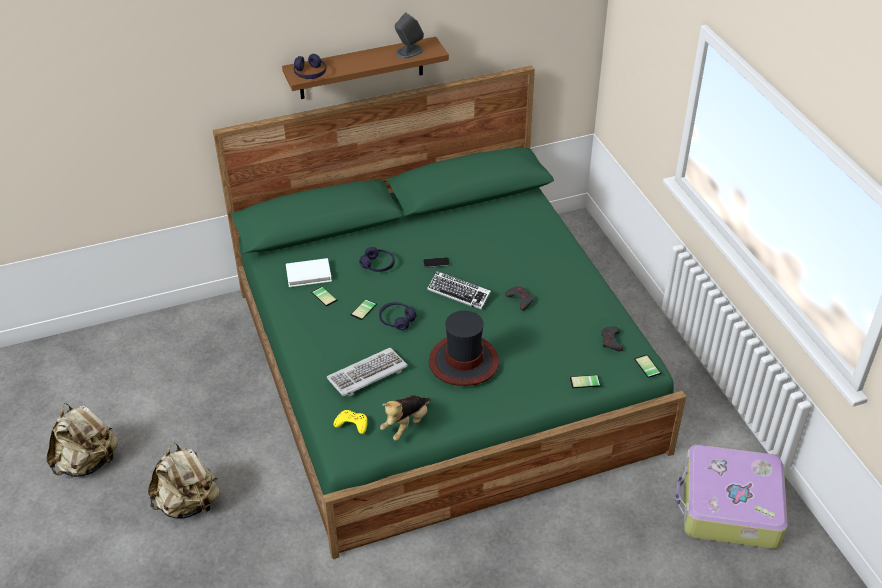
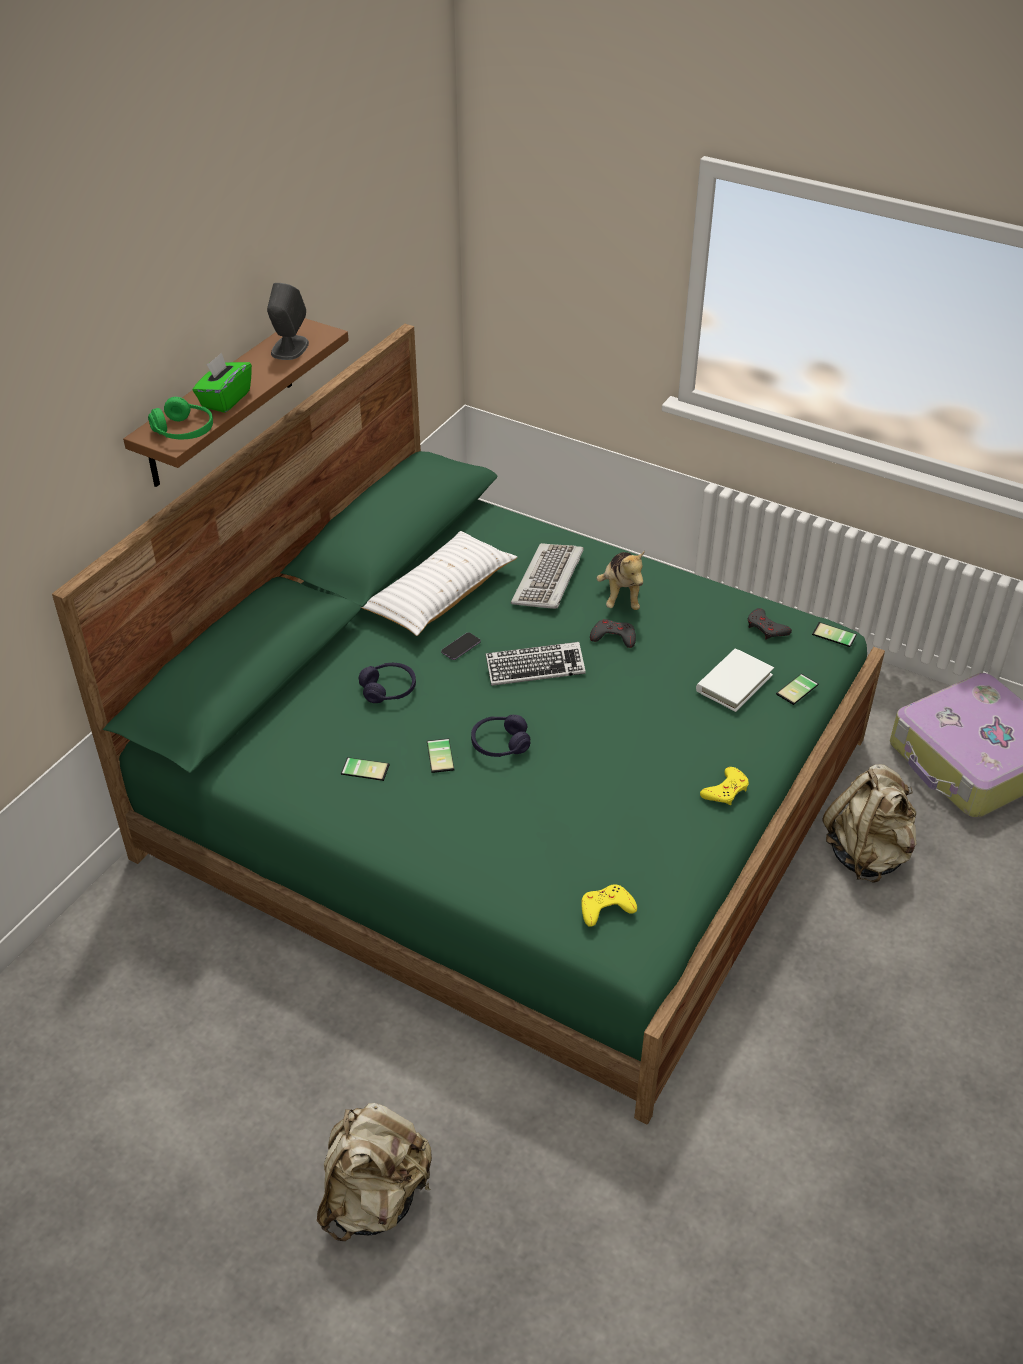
camera: 40 degrees left, 0 degrees up
(88, 462) = (149, 1251): beige backpack -> beige backpack (867, 853)
(308, 274) = (308, 753): white book -> white book (734, 683)
(310, 73) = (184, 431): purple headphones -> green headphones
(347, 66) = (225, 399): none -> green tissue box
(367, 374) = (551, 833): keyboard -> keyboard (549, 580)
(406, 425) = (668, 866): plush toy -> plush toy (621, 595)
(457, 231) = (440, 595): none -> white pillow
(463, 362) = (643, 747): hat -> none
(480, 408) = (726, 790): none -> yellow game controller

